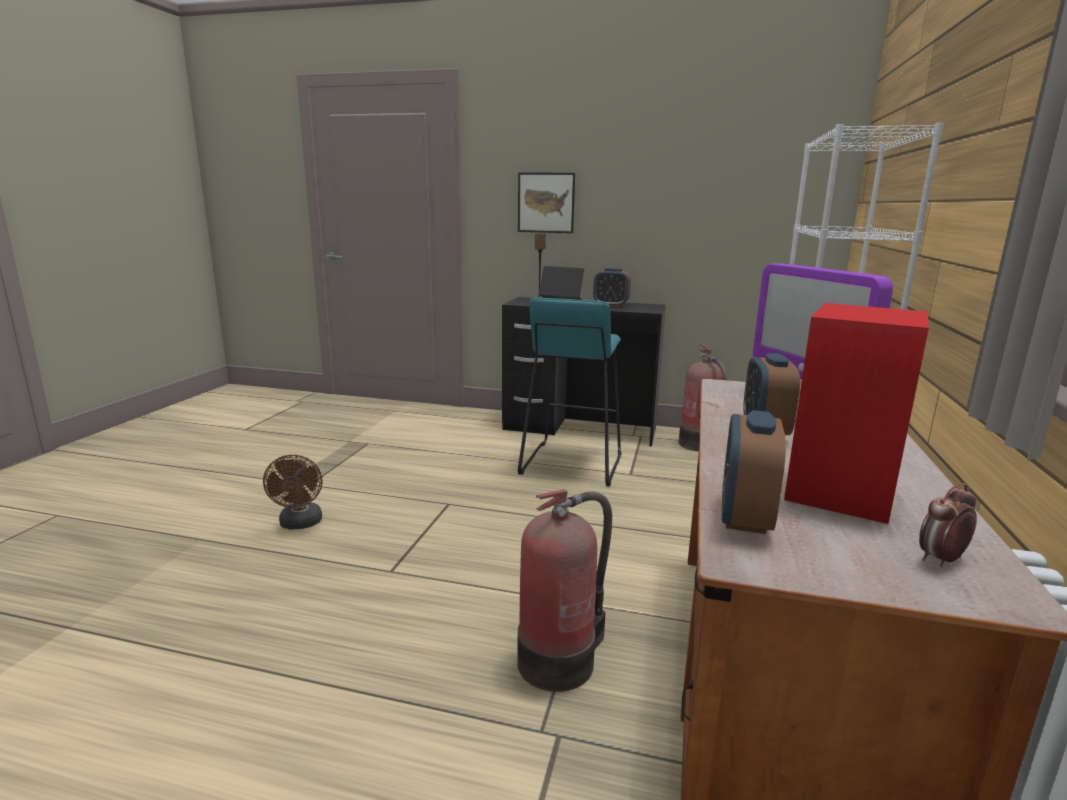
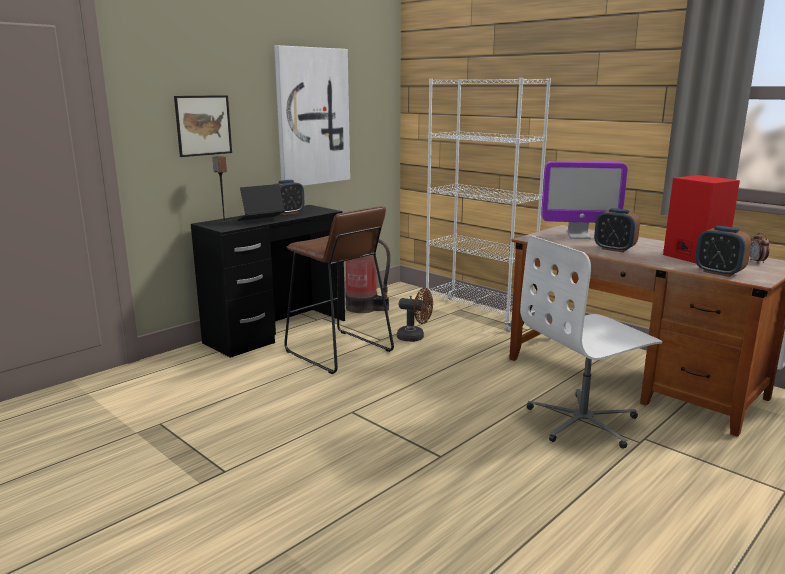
camera: 60 degrees left, 0 degrees up
(300, 524) = (313, 487): brown fan -> brown fan (415, 337)
(560, 660) = (583, 421): fire extinguisher -> white office chair
(571, 463) = (338, 352): turquoise stool -> brown stool
(688, 201) = (312, 117): none -> picture

